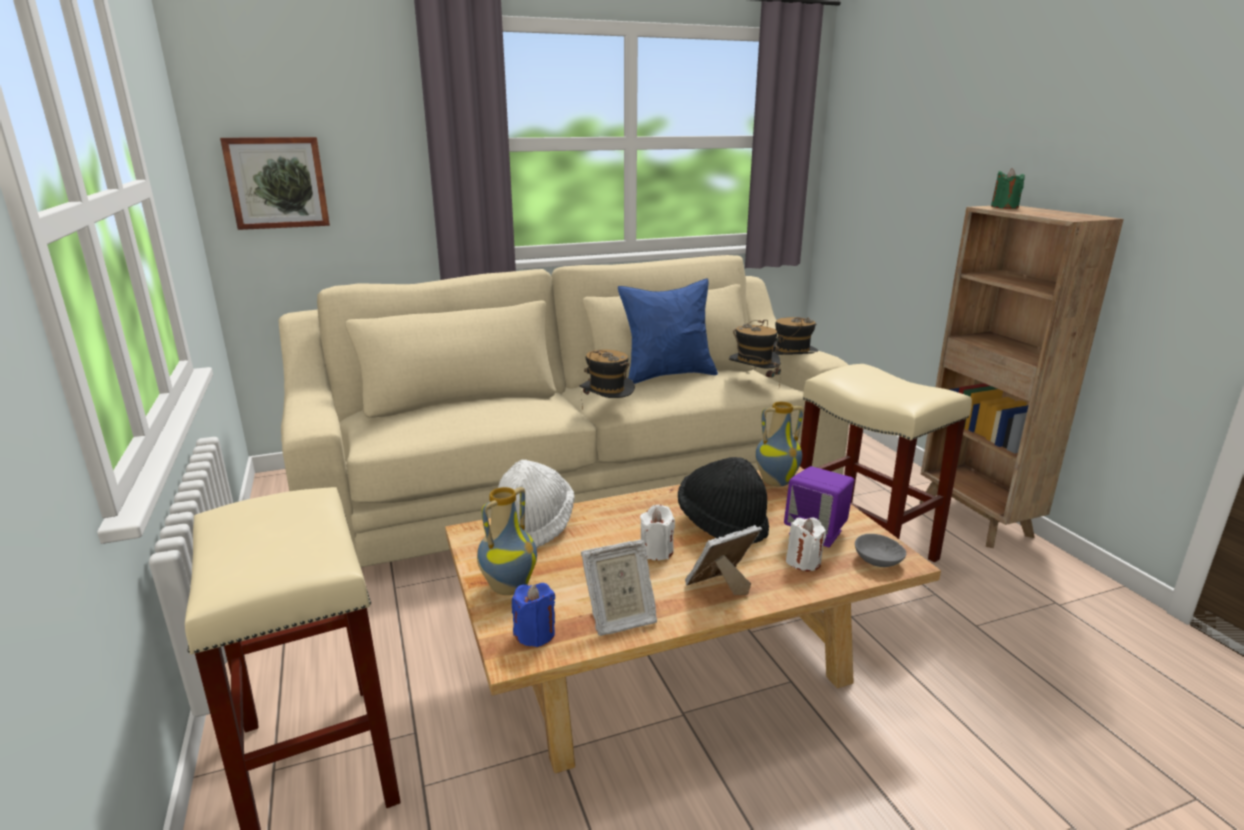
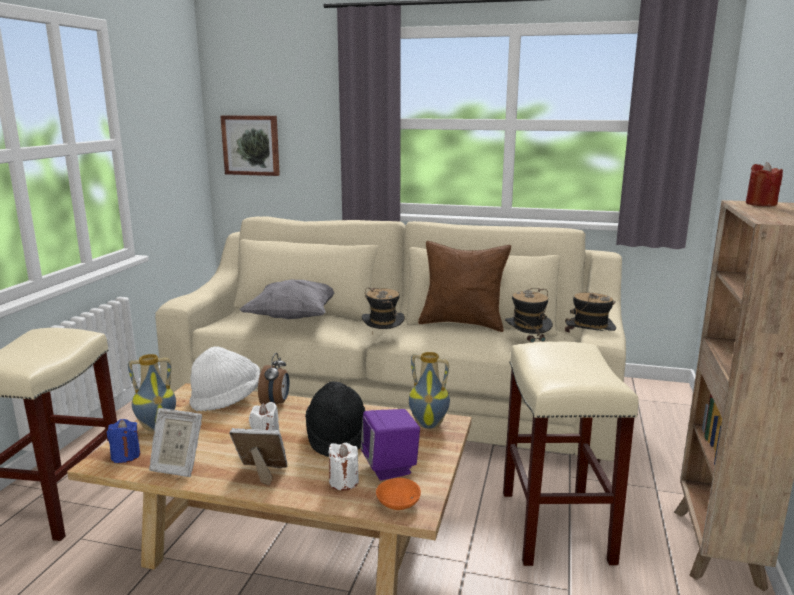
camera: 35 degrees right, 5 degrees down
(479, 410) = (293, 317): none -> grey pillow
(599, 513) = (276, 404): none -> alarm clock
(667, 375) = (462, 323): blue pillow -> brown pillow
(876, 560) = (397, 503): grey bowl -> orange bowl
(1004, 207) = (761, 204): green candle -> red candle

